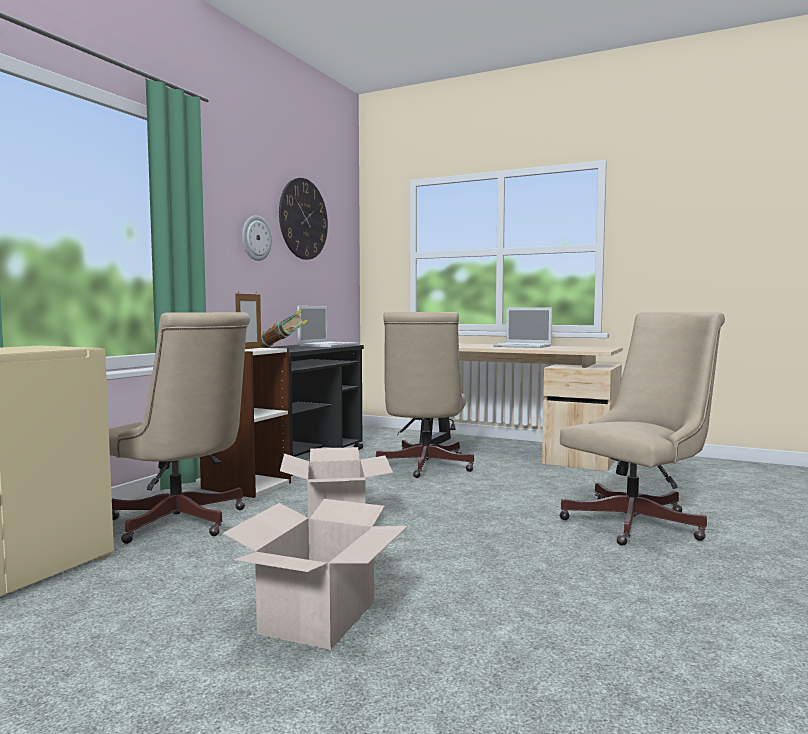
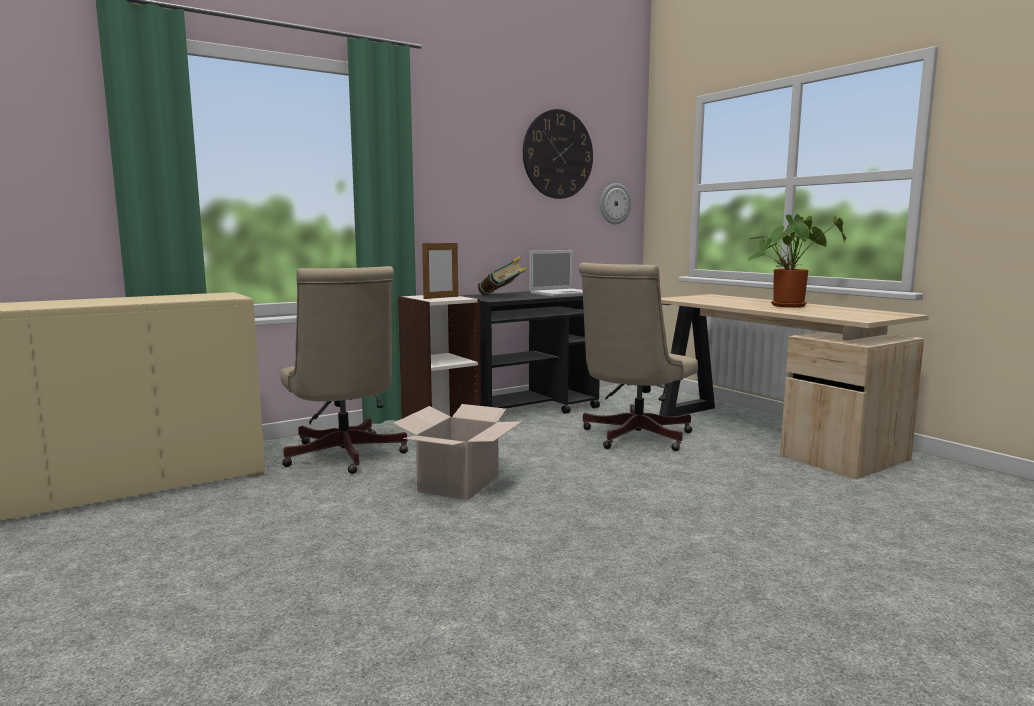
camera: 30 degrees right, 5 degrees up
(256, 238) = (490, 180): wall clock -> wall clock (614, 204)
(317, 617) = (323, 565): cardboard box -> none
(523, 346) = (789, 305): laptop -> potted plant
(640, 522) = (789, 553): beige office chair -> none

